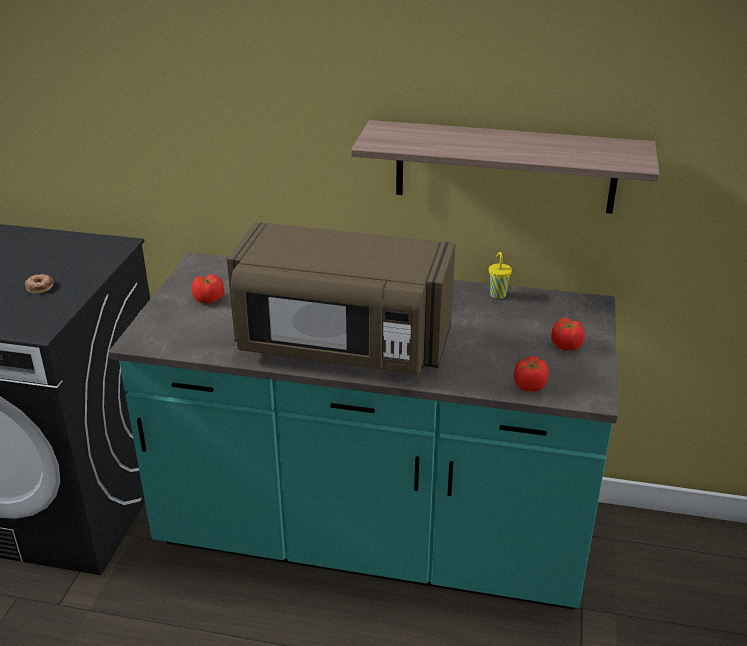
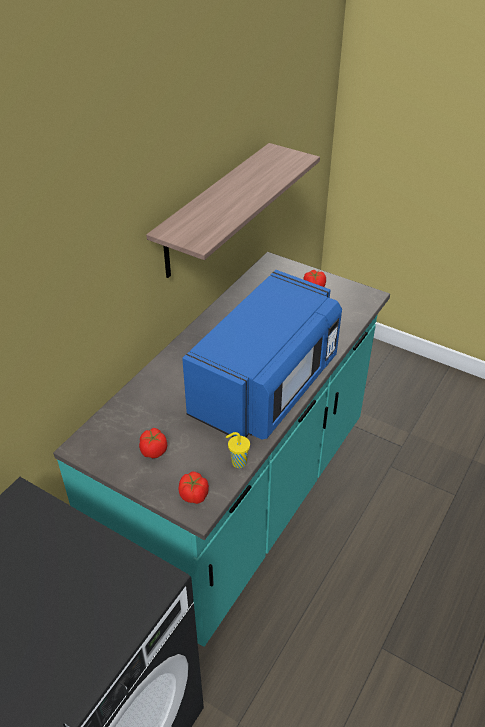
camera: 70 degrees left, 10 degrees up
(40, 286) = (69, 575): donut -> none
(341, 345) = (266, 386): brown microwave -> blue microwave
(497, 294) = (238, 295): yellow cup -> yellow cup (238, 462)
(529, 386) = (350, 315): tomato -> tomato (194, 495)

